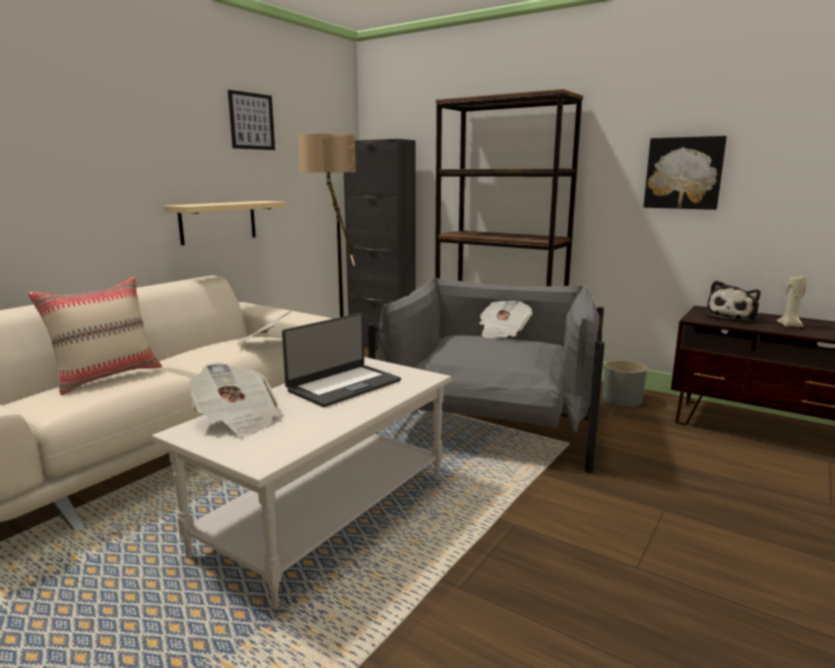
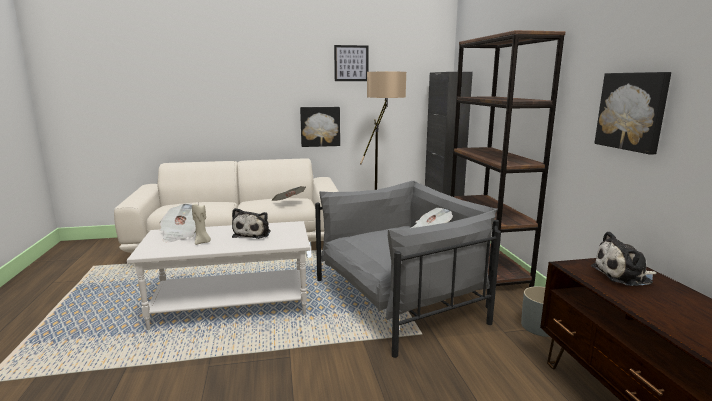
camera: 45 degrees right, 0 degrees up
(107, 377) = (205, 202): beige pillow -> none
(218, 222) = (320, 126): beige shelf -> picture
(343, 385) = (253, 234): laptop -> plush toy
(789, 325) = (661, 303): beige candle -> beige candle (202, 242)

